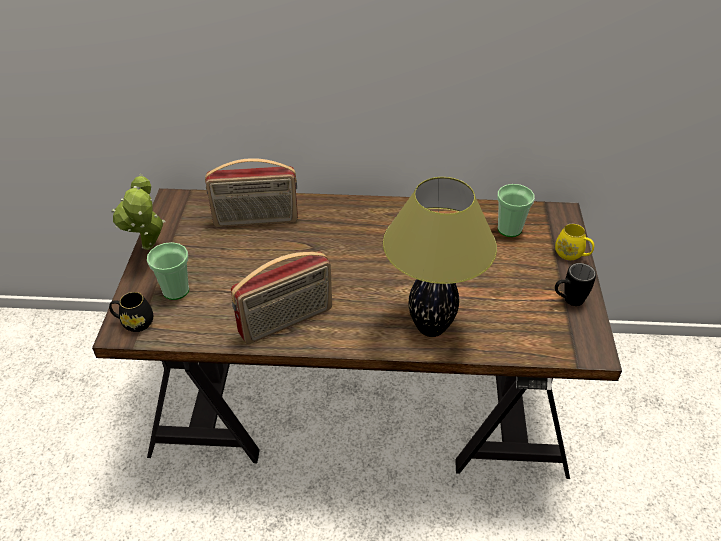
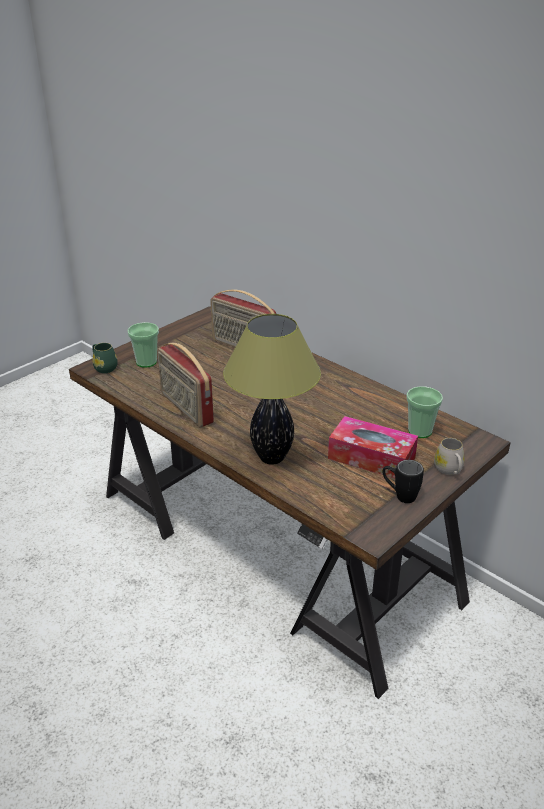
camera: 40 degrees right, 10 degrees down
(134, 322) = (104, 367): black mug -> green mug
(149, 249) = (160, 335): potted plant -> none
(286, 322) = (185, 408): radio -> radio turned 45 degrees clockwise
(506, 277) = (371, 458): none -> tissue box
(572, 254) = (449, 470): yellow mug -> white mug

